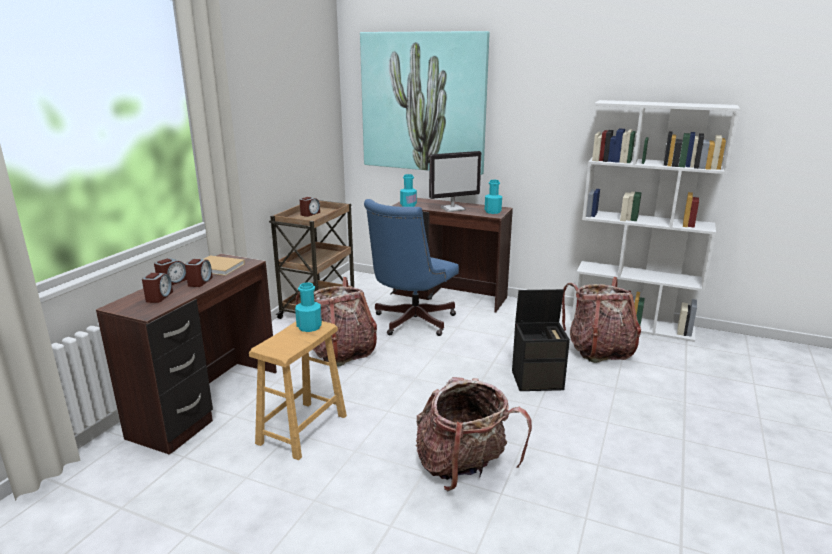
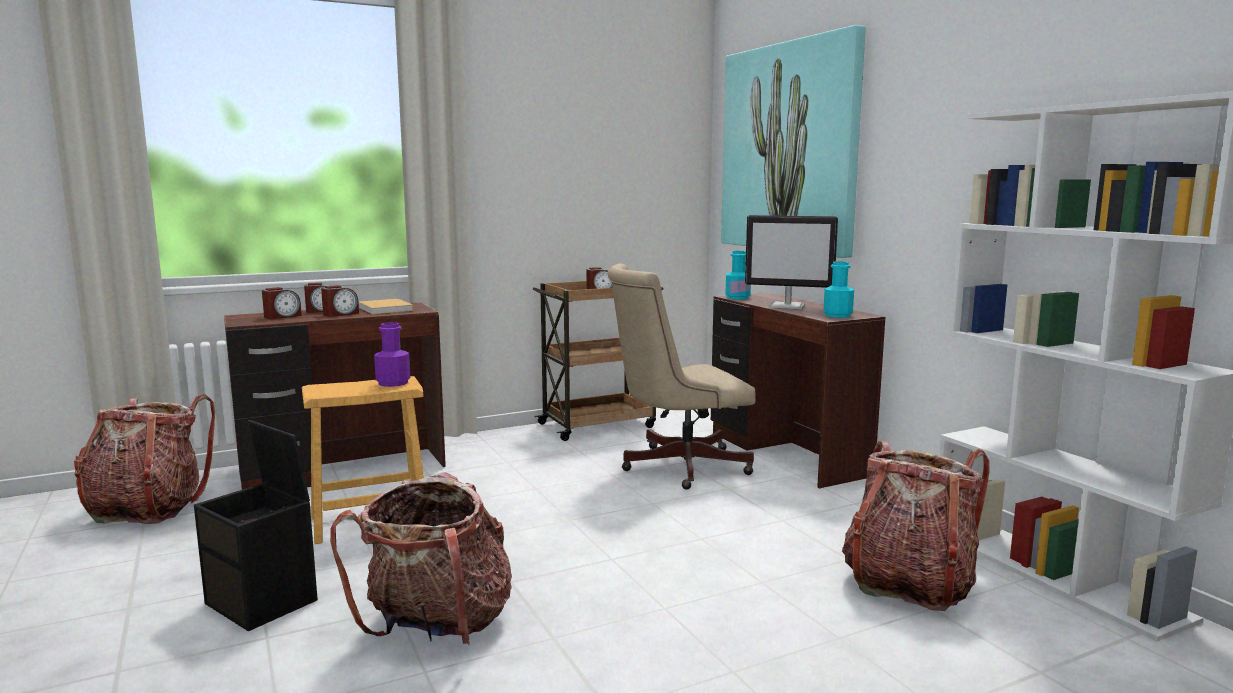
camera: 40 degrees right, 10 degrees down
(309, 327) = (393, 383): turquoise bottle -> purple bottle
(341, 352) = (540, 470): backpack -> backpack (148, 509)
(410, 322) = (677, 466): blue office chair -> beige office chair
(538, 380) = (727, 580): black storage box -> black storage box (264, 602)

